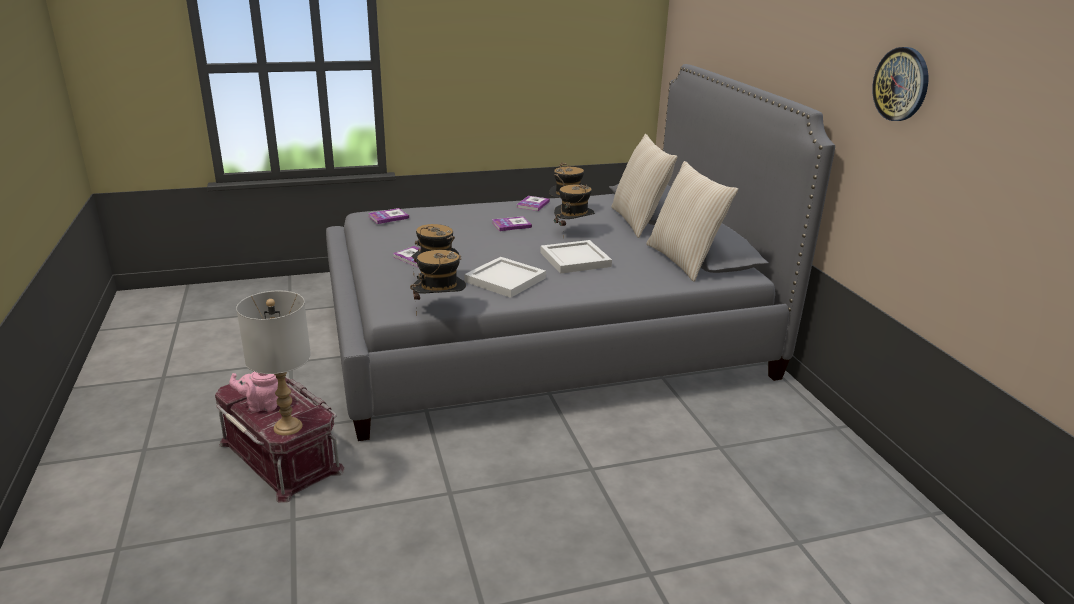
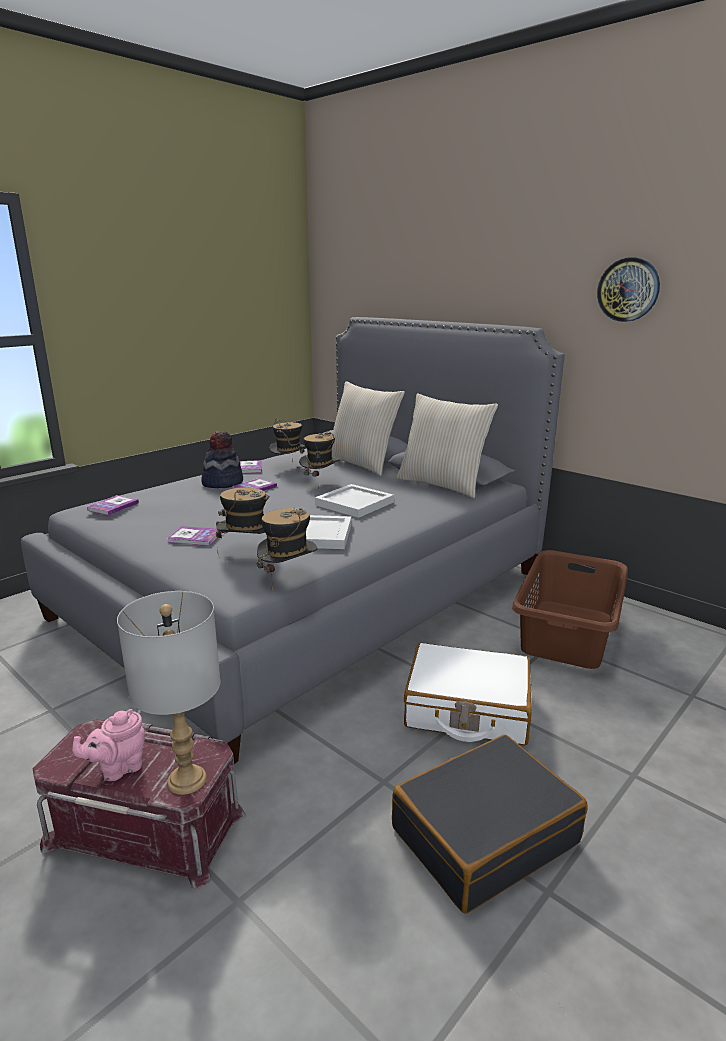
camera: 30 degrees left, 5 degrees down
(480, 556) = (484, 834): none -> black suitcase
(493, 214) = (222, 483): none -> hat
(569, 470) = (467, 709): none -> white suitcase
(744, 444) = (568, 632): none -> brown laundry basket

